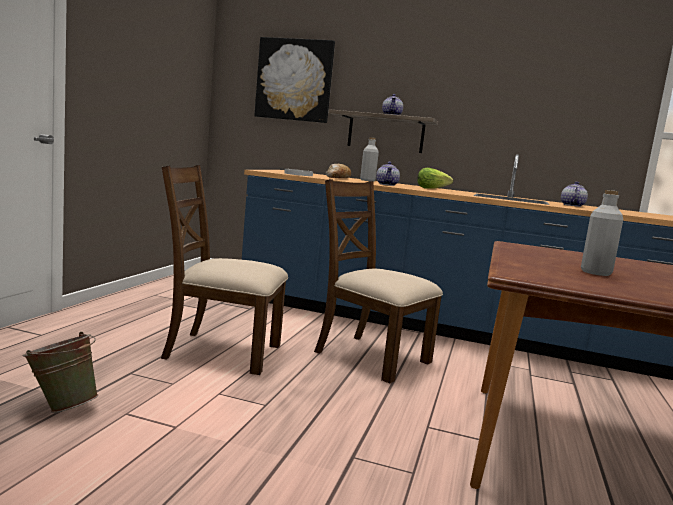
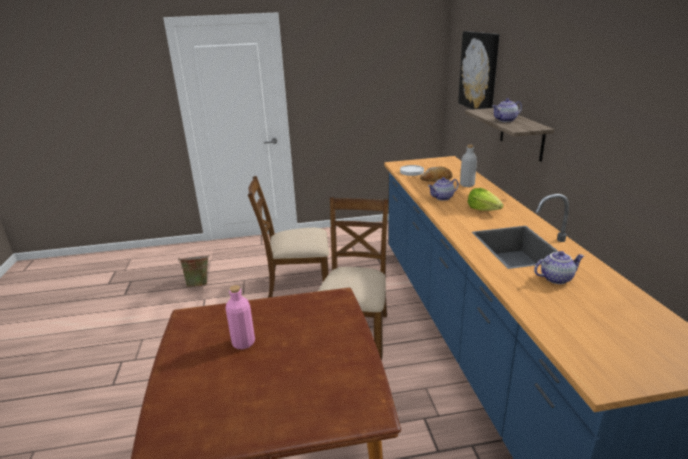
camera: 65 degrees right, 15 degrees up
(221, 351) = (297, 286): brown chair -> brown chair turned 75 degrees counterclockwise
(596, 273) = (243, 343): grey bottle -> pink bottle

